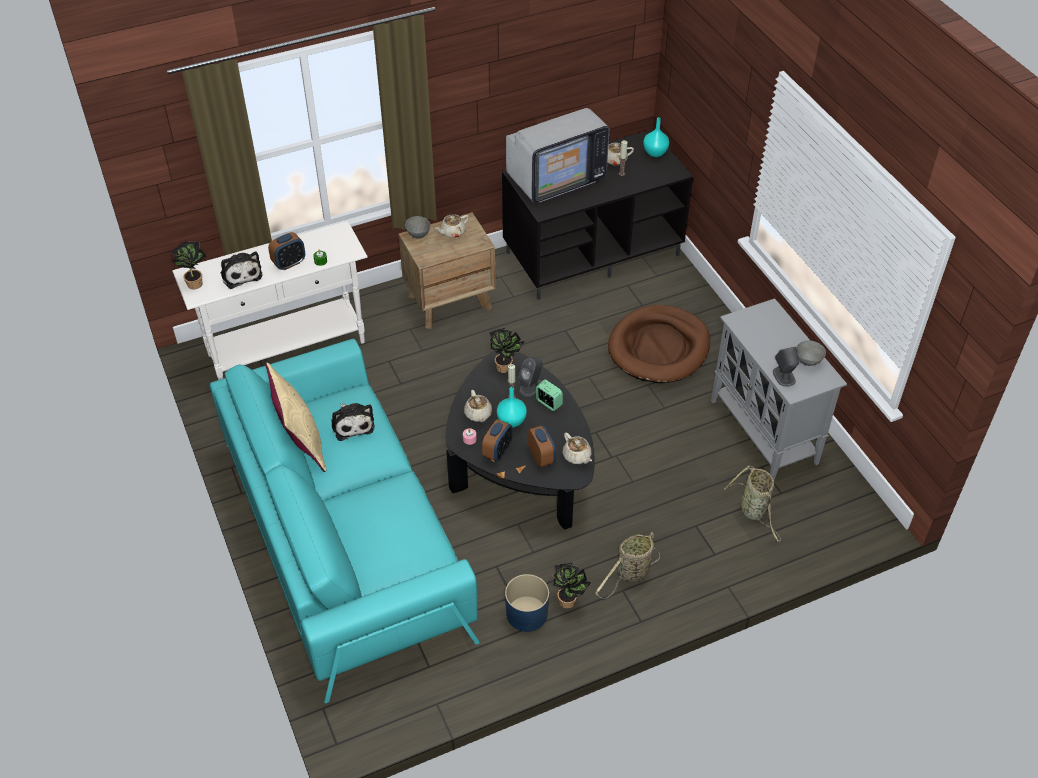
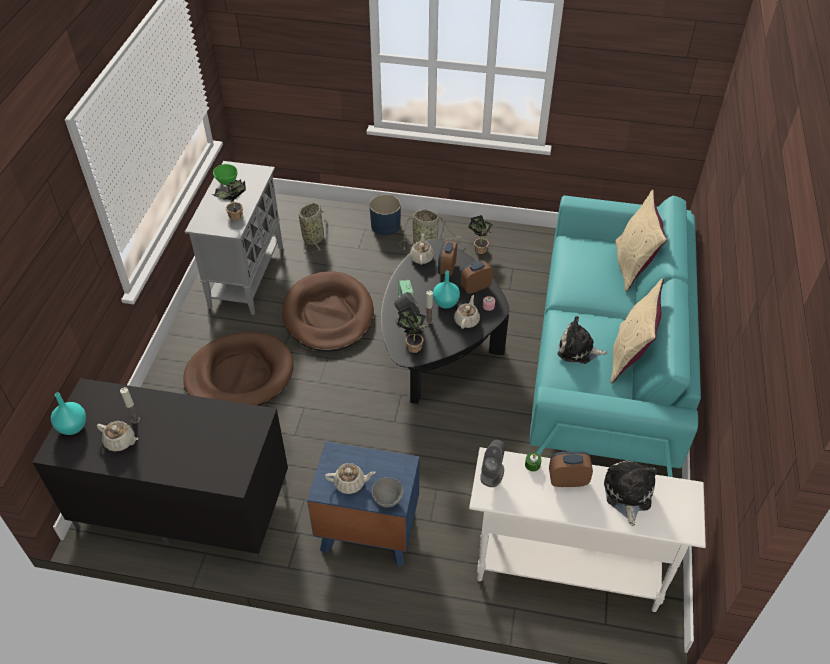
camera: 145 degrees left, 0 degrees up
(194, 282) = (685, 511): potted plant -> potted plant (234, 217)
(347, 550) = (633, 266): none -> beige pillow
(352, 424) = (578, 350): plush toy -> plush toy turned 90 degrees counterclockwise
(450, 301) = (367, 531): brown nightstand -> blue nightstand
(527, 614) = (511, 255): blue planter -> blue planter (385, 225)
(556, 178) = (202, 452): television -> none
(645, 437) = (328, 315): none -> brown dog bed
(784, 376) = (255, 182): grey speaker -> grey speaker (492, 473)
(808, 361) = (227, 182): grey bowl -> green bowl

